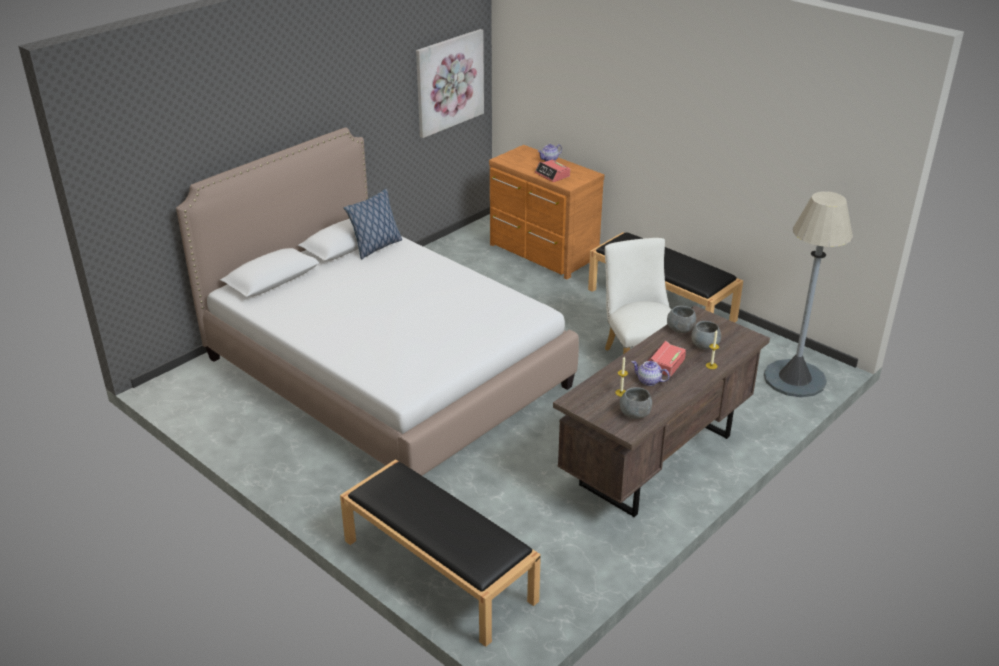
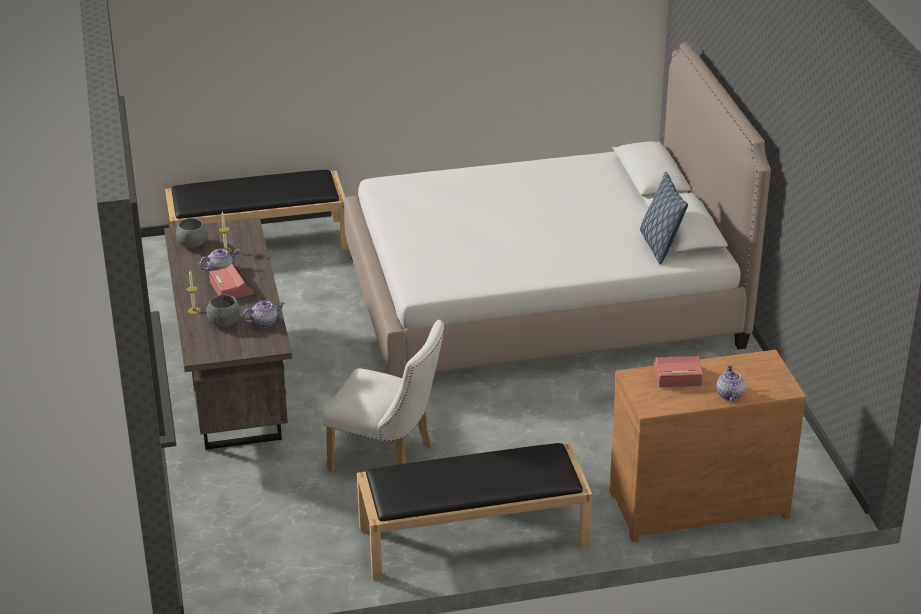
camera: 125 degrees right, 0 degrees up
(449, 82) = (858, 243): picture -> none
(680, 330) = (265, 322): grey bowl -> teapot
(794, 379) = (223, 551): grey floor lamp -> none

